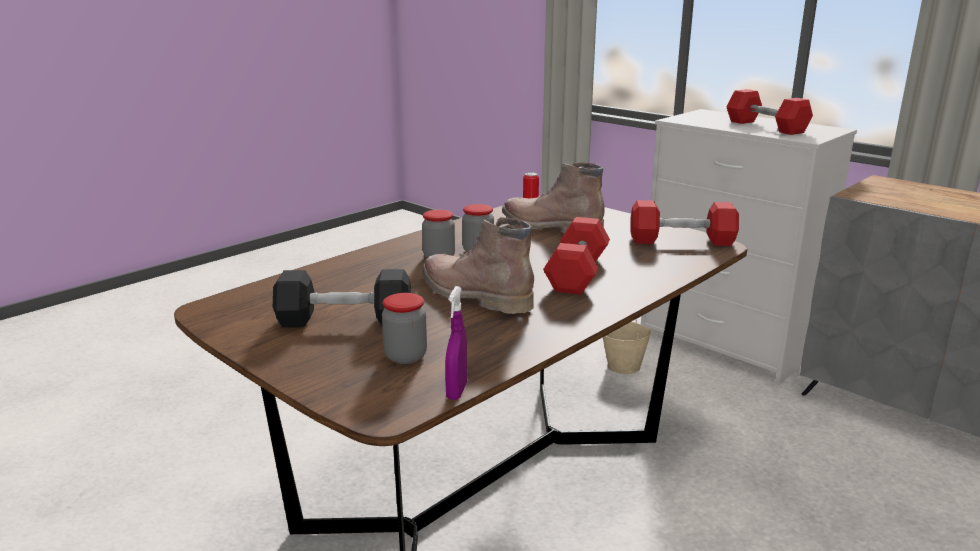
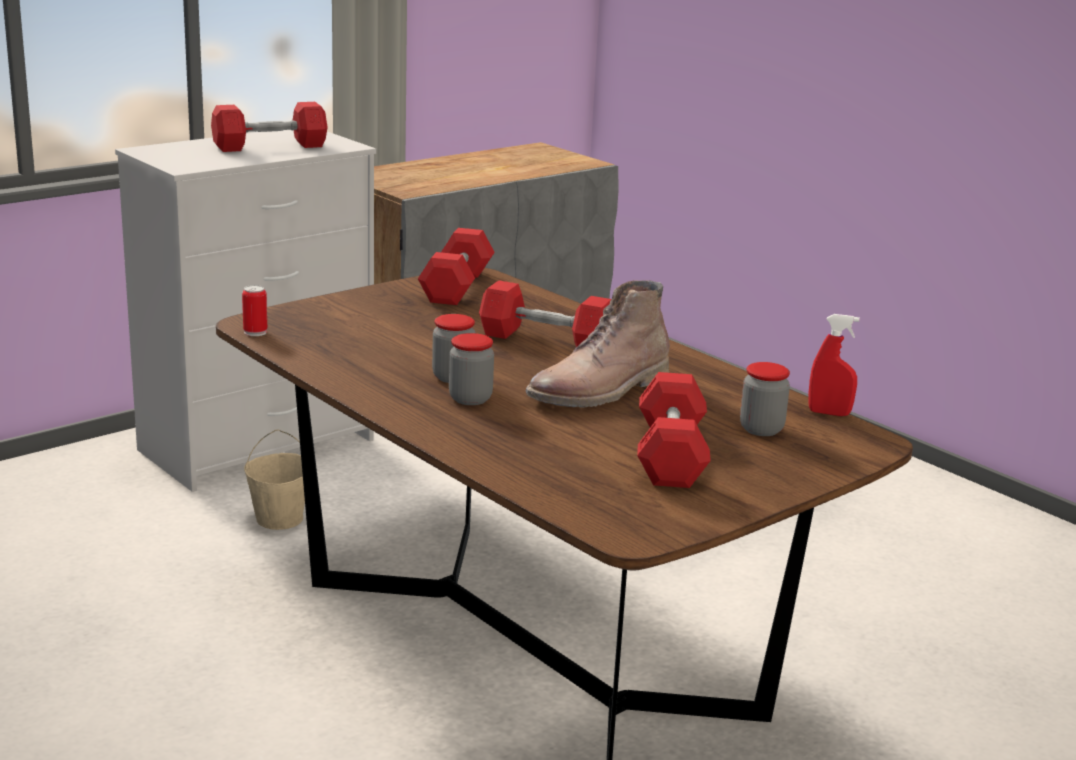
camera: 85 degrees left, 0 degrees up
(345, 320) = (670, 455): black dumbbell -> red dumbbell
(456, 391) = (829, 413): purple spray bottle -> red spray bottle
(549, 226) = (369, 334): brown boot -> none

